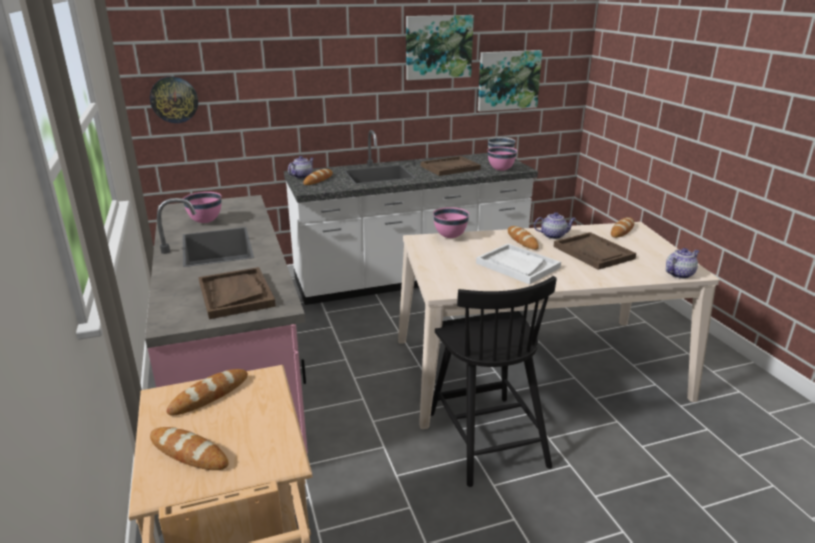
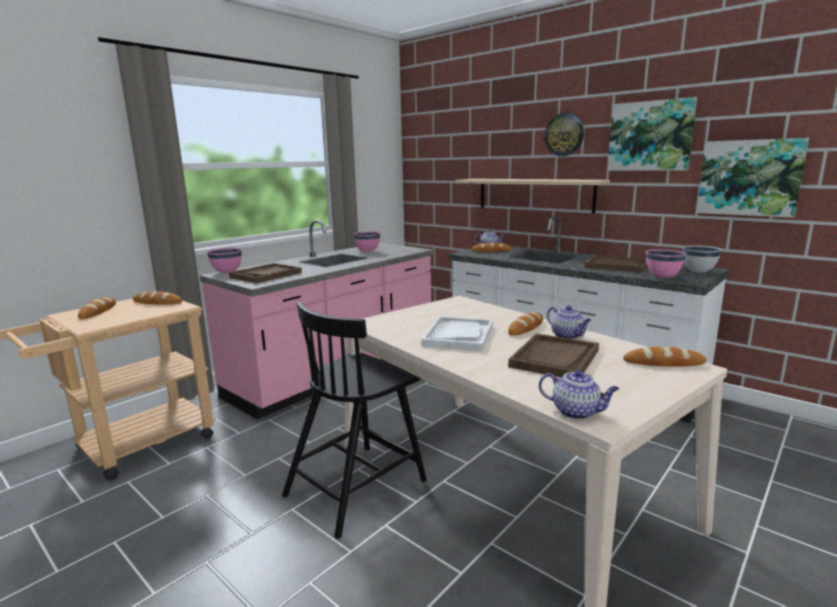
camera: 60 degrees right, 10 degrees down
(174, 99) = (431, 177): wall clock -> wall clock (564, 134)
(330, 109) = (534, 194): none -> beige shelf
(450, 237) = (483, 306): pink bowl -> pink bowl (227, 273)

